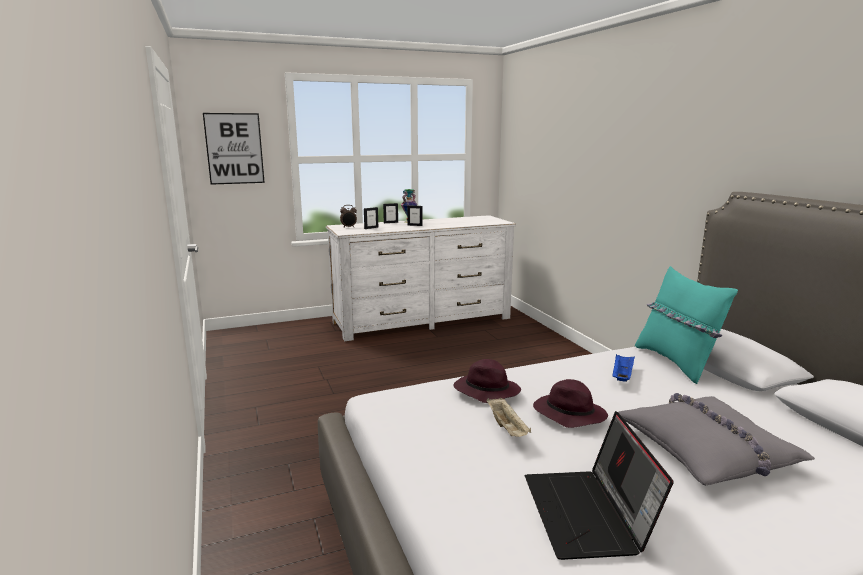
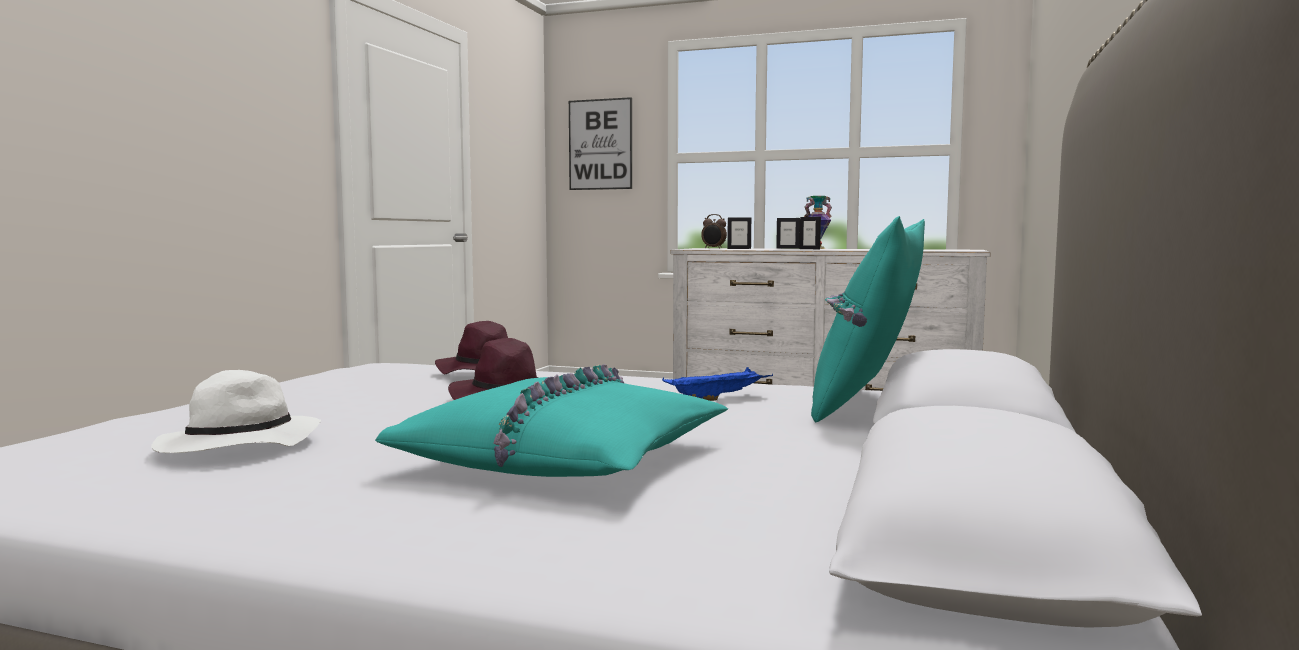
camera: 40 degrees right, 10 degrees down
(507, 428) = (399, 391): beige tray -> none
(589, 515) = (238, 446): laptop -> white hat
(707, 450) = (565, 458): grey pillow -> turquoise pillow

